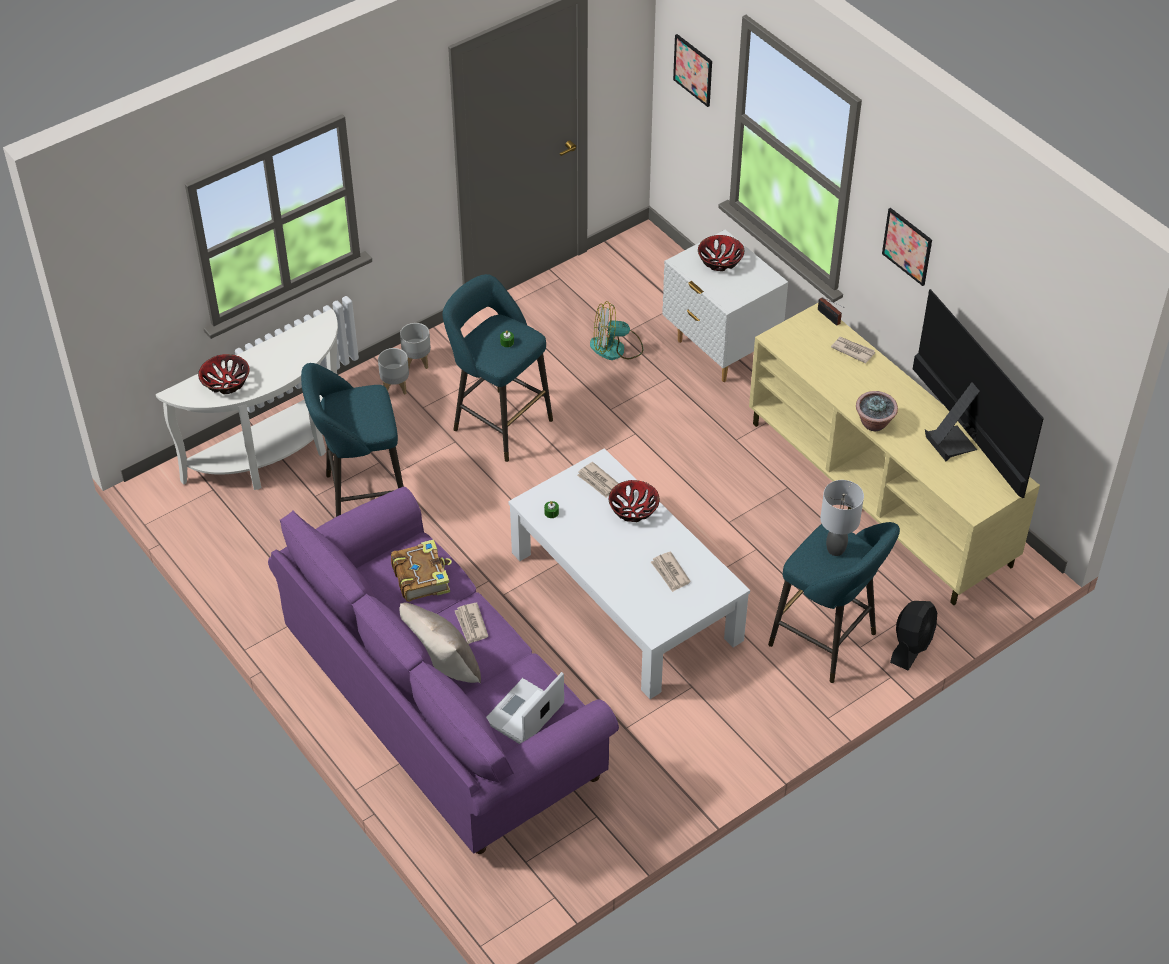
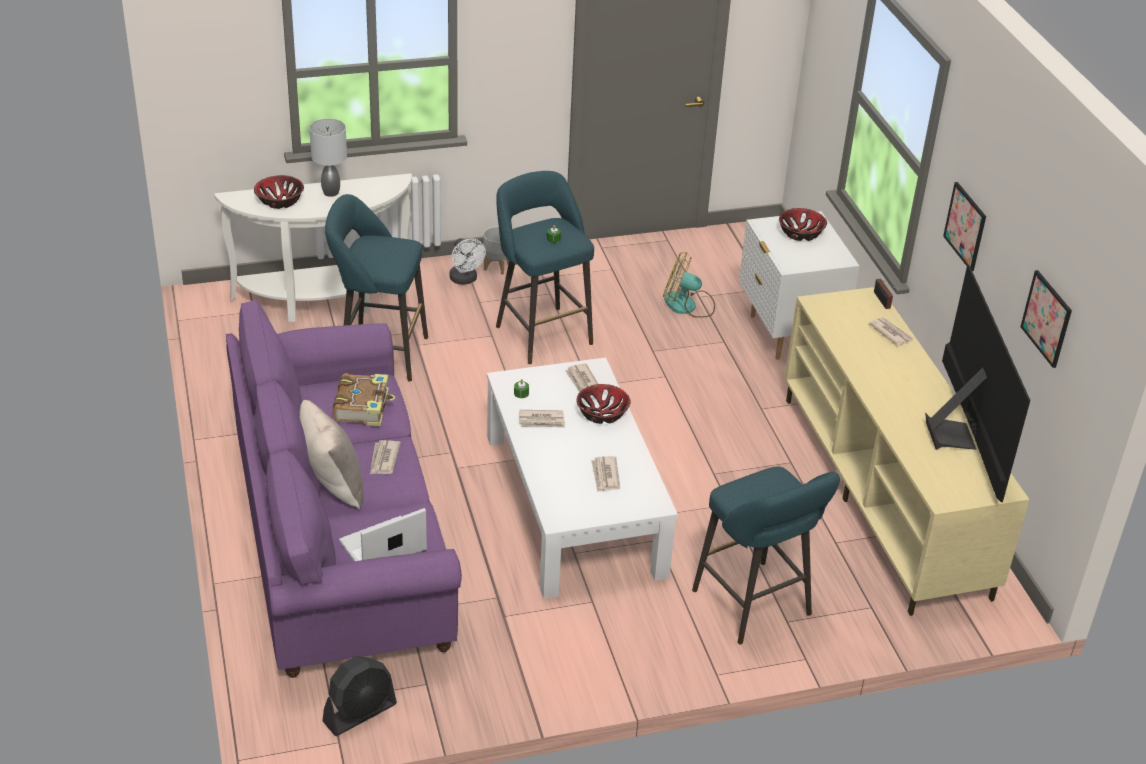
camera: 20 degrees right, 10 degrees down
(395, 386) = (465, 280): grey planter -> white fan
(585, 535) = (542, 421): none -> newspaper
(693, 70) = (829, 47): picture -> picture (1046, 318)
(835, 549) = (772, 490): grey table lamp -> grey table lamp (330, 192)
(874, 424) = (877, 397): potted plant -> none
(911, 646) = (843, 638): black fan -> black fan (360, 713)

